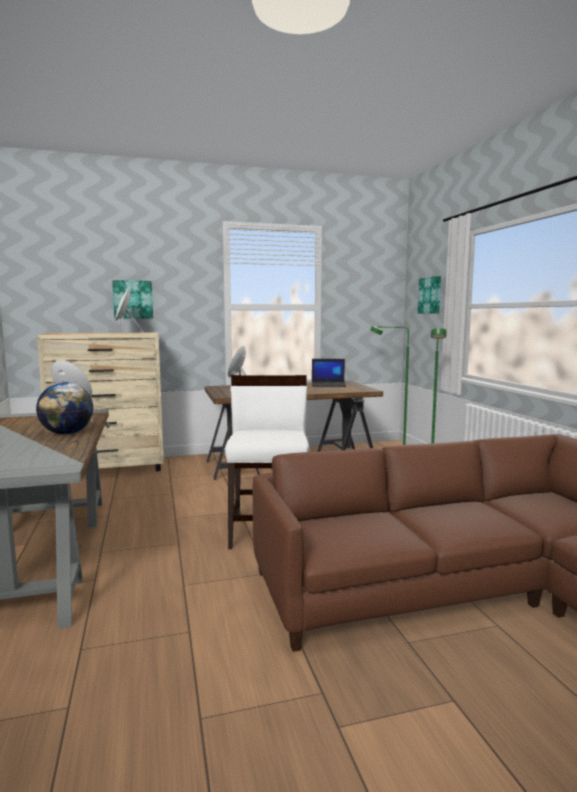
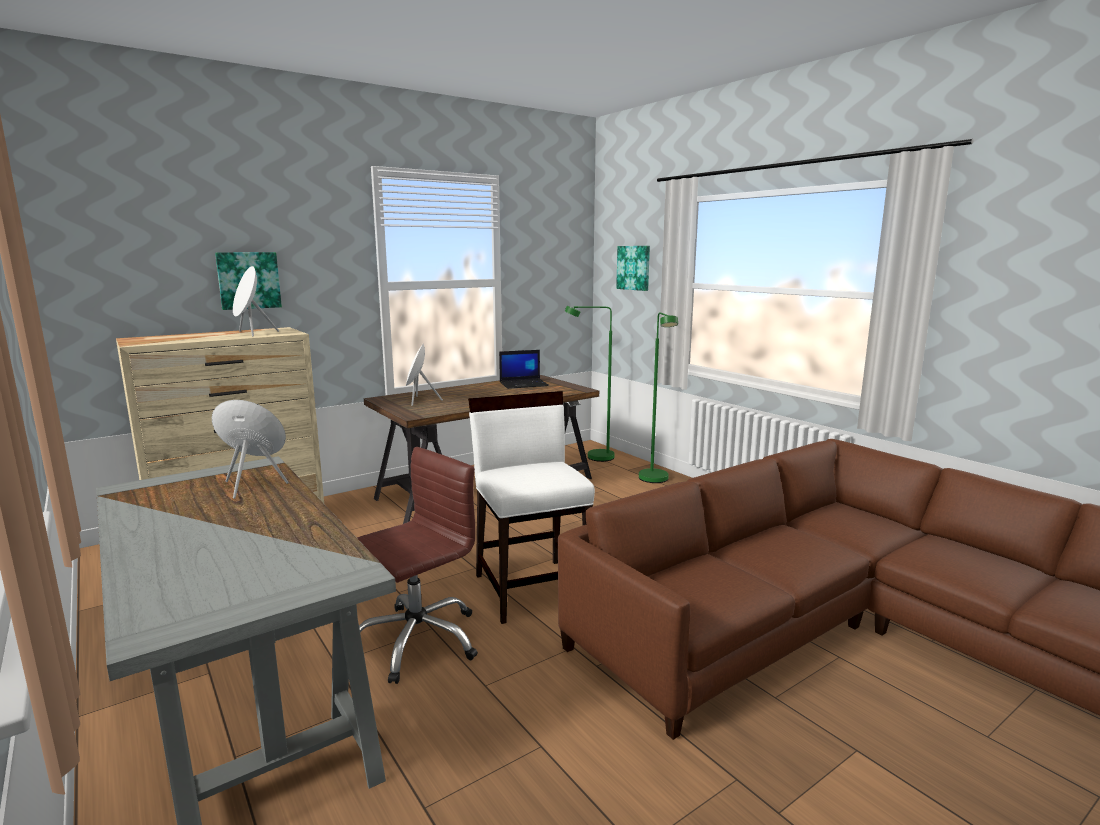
camera: 20 degrees left, 5 degrees up
(67, 433) = (279, 511): globe -> none
(162, 548) = (417, 640): none -> brown office chair

